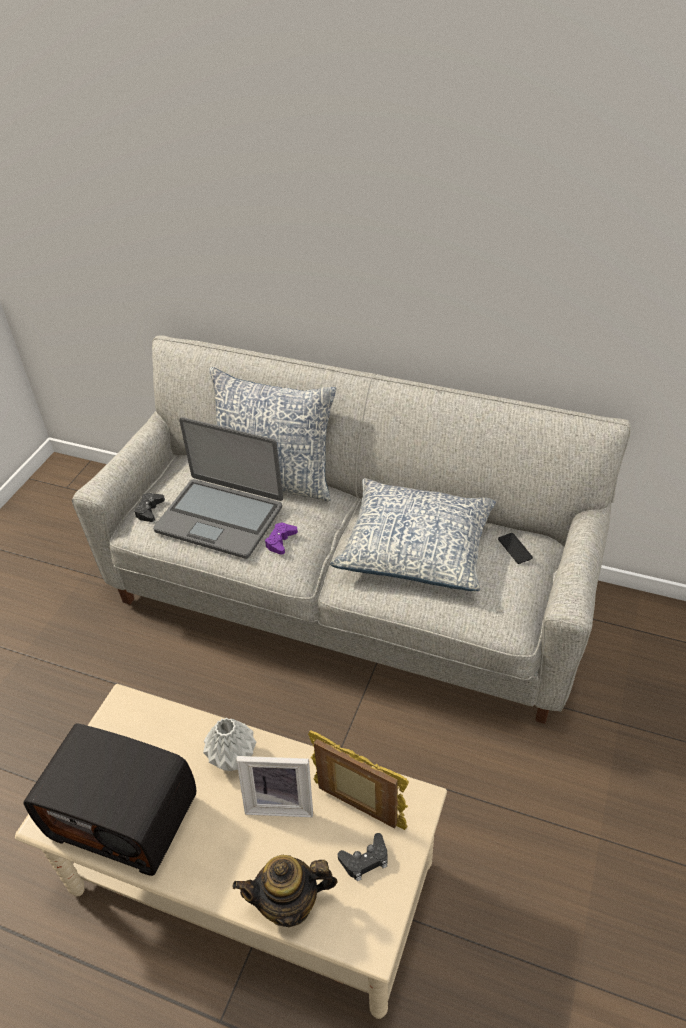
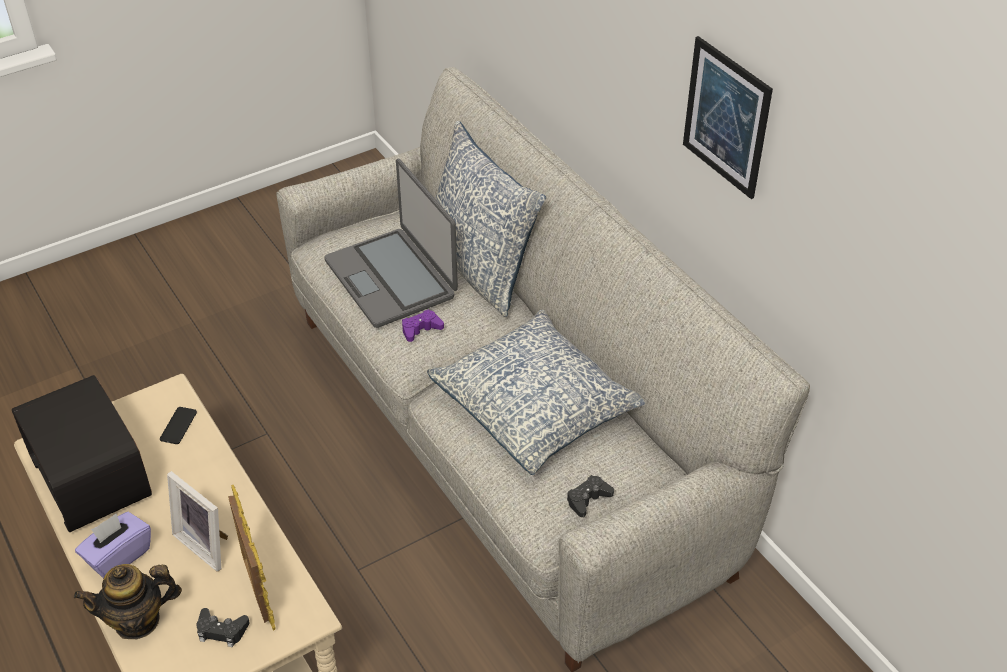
camera: 35 degrees right, 0 degrees up
(149, 510) = (342, 239): black game controller -> black game controller (588, 499)
(216, 864) = (118, 556): none -> purple tissue box
(233, 757) = (207, 487): grey vase -> none
(289, 904) = (137, 621): teapot -> teapot turned 45 degrees counterclockwise
(500, 248) = (726, 117): none -> picture
(515, 548) = (631, 464): phone -> phone (178, 426)

